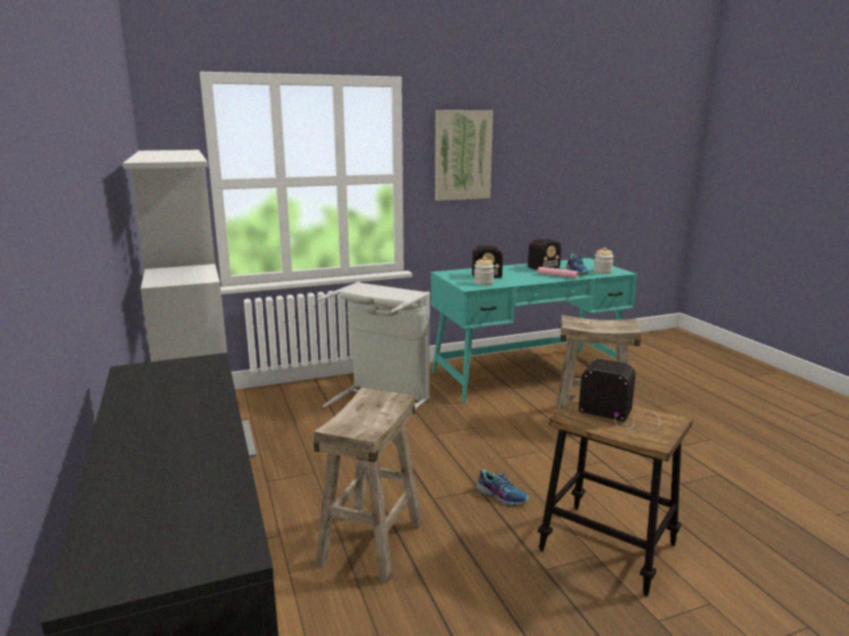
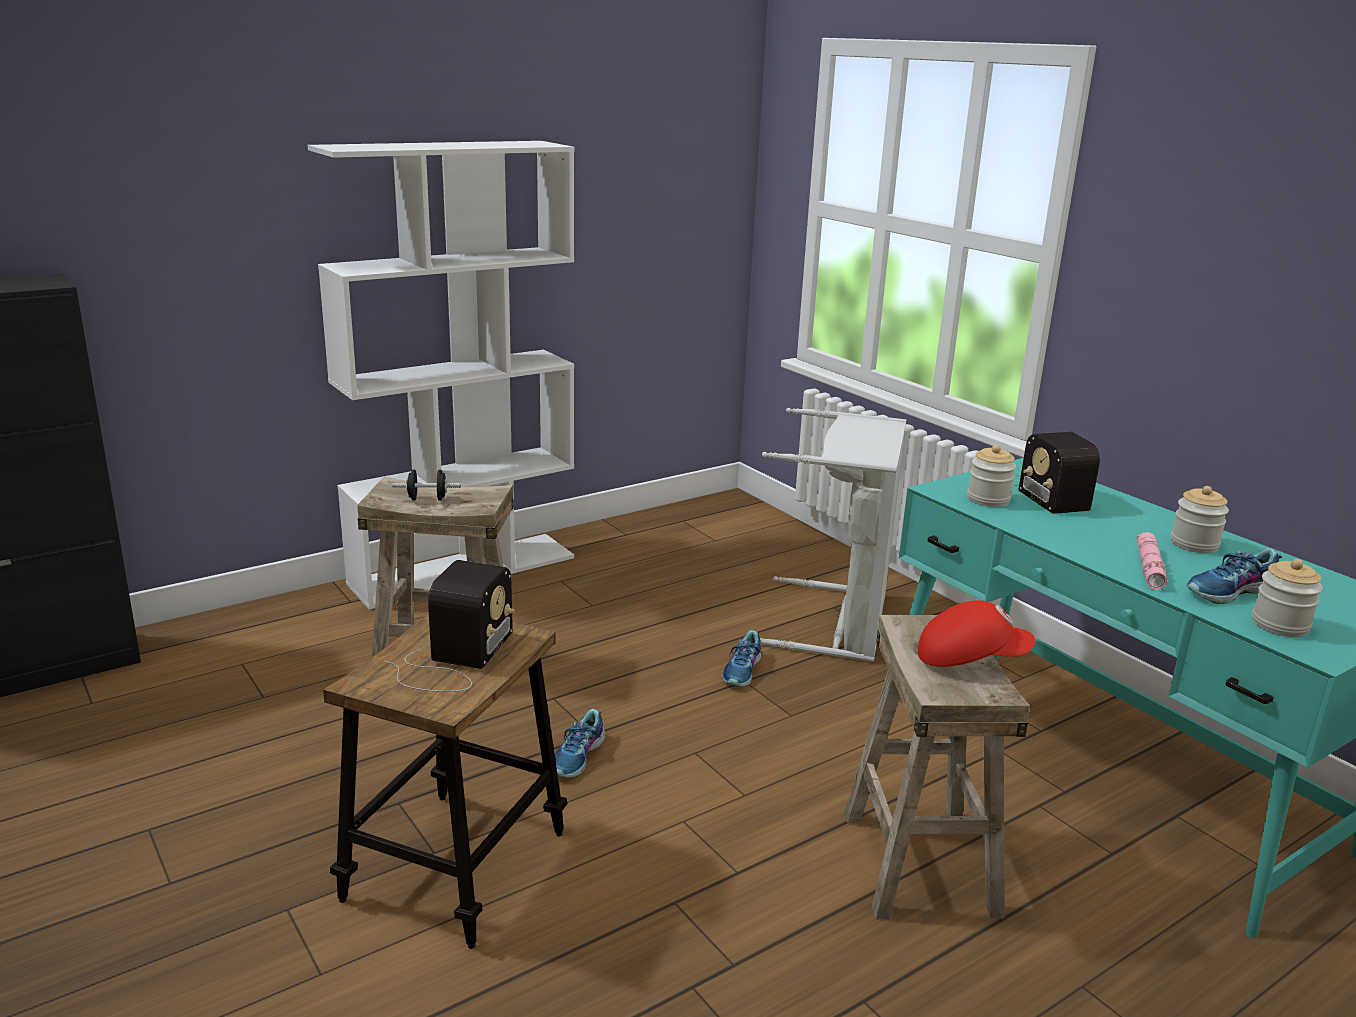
camera: 75 degrees right, 5 degrees up
(368, 418) = (427, 499): none -> black dumbbell
(423, 433) = (743, 671): none -> shoe
(462, 155) = (1191, 233): picture -> none
(534, 268) = (1194, 544): radio -> jar
(597, 321) = (970, 658): none -> red cap

